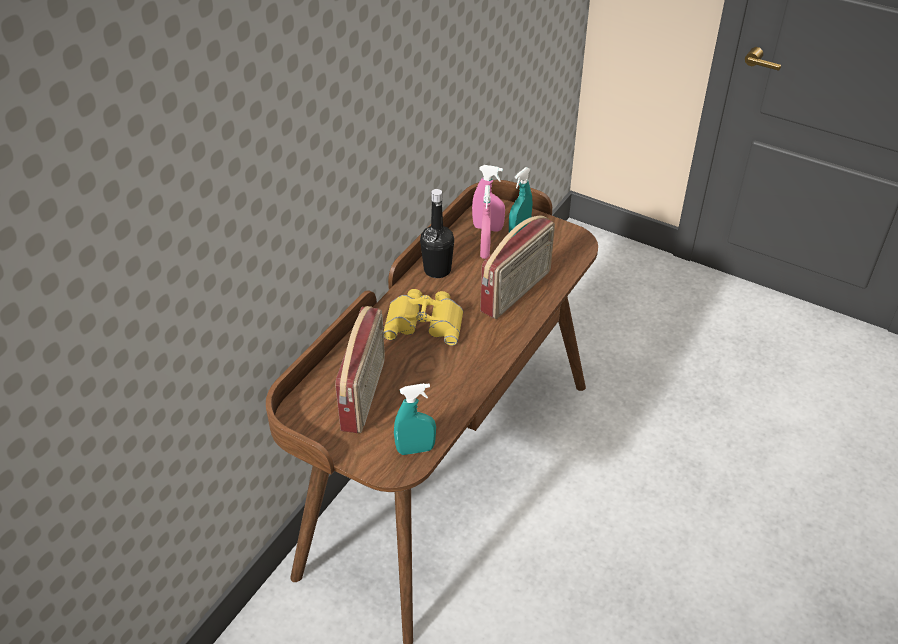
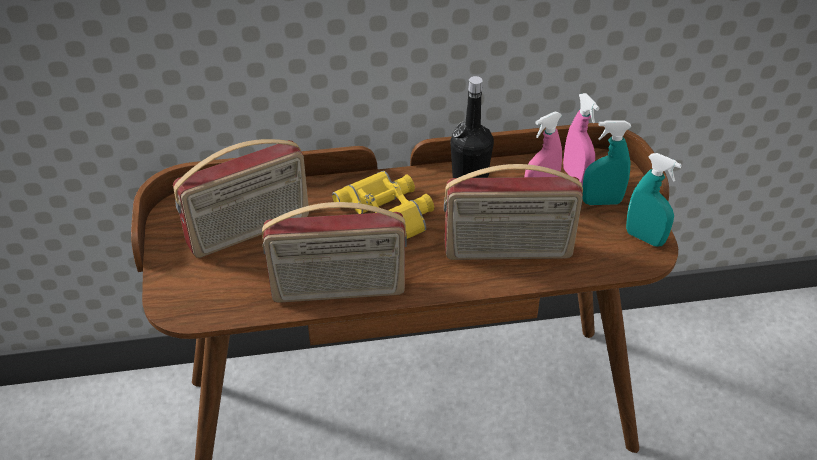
camera: 50 degrees right, 0 degrees up
(415, 449) = (211, 306): turquoise spray bottle -> turquoise spray bottle (644, 238)
(468, 382) = (338, 291): none -> radio

